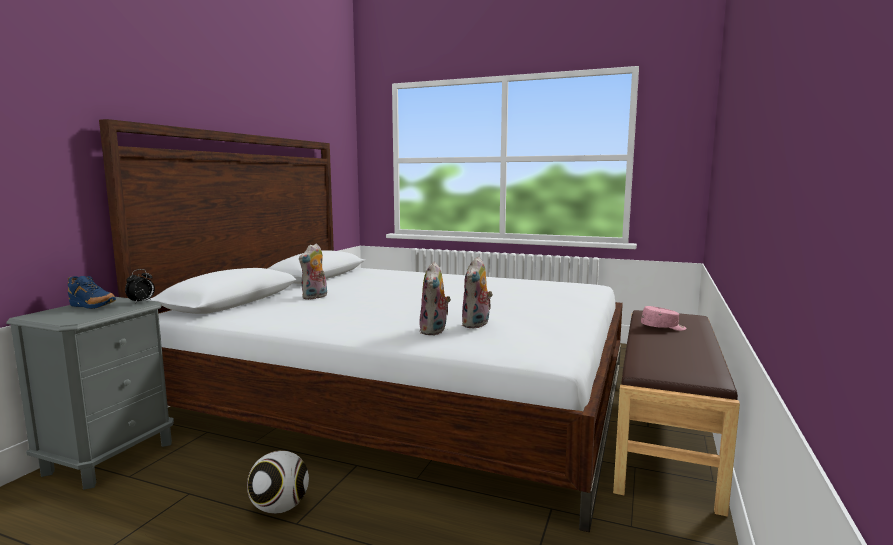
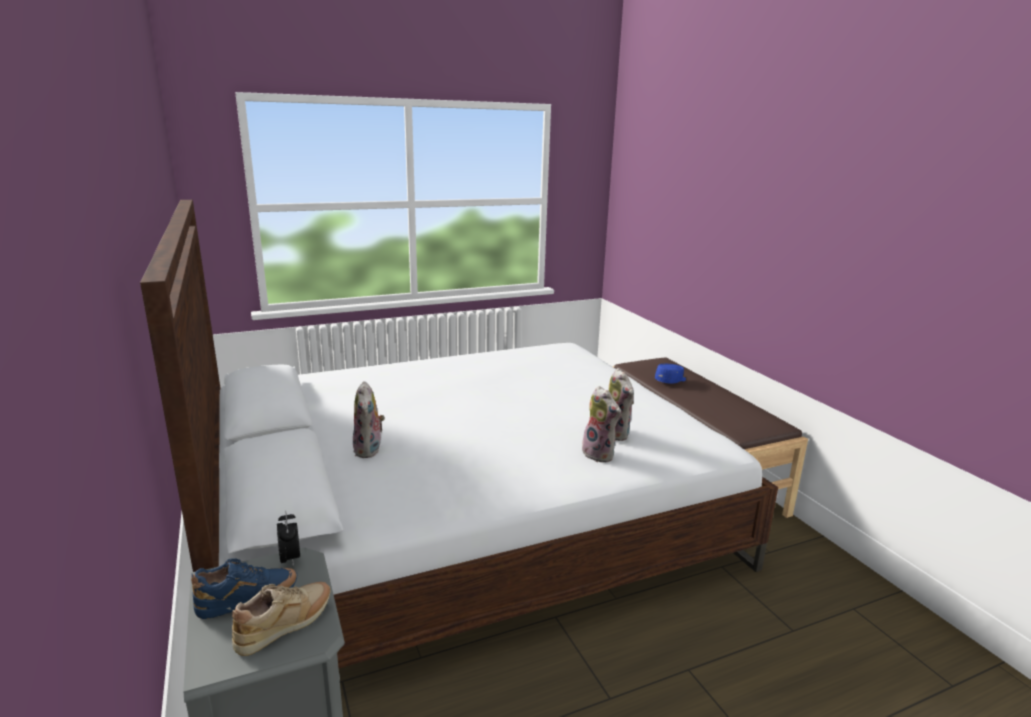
camera: 45 degrees left, 10 degrees up
(75, 316) = (286, 627): none -> beige shoe
(280, 508) = (574, 697): football -> none
(663, 327) = (671, 381): pink cap -> blue cap

